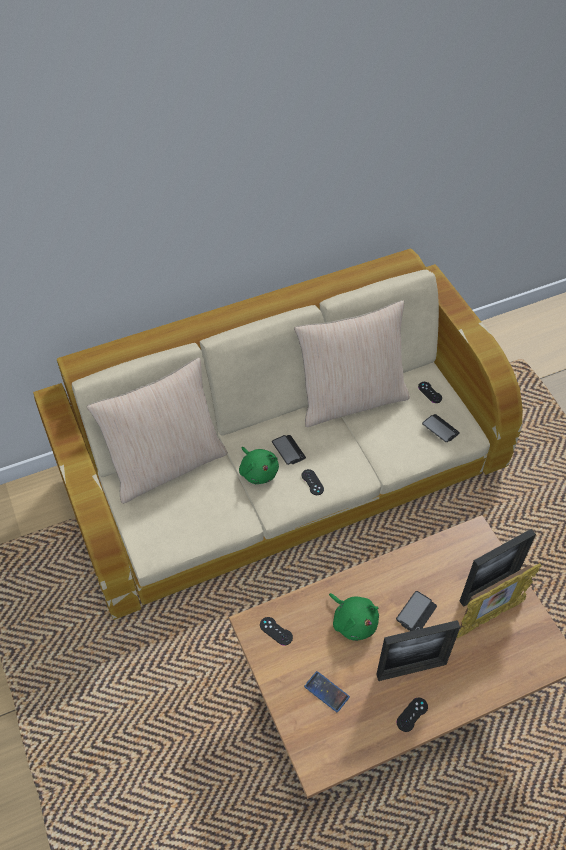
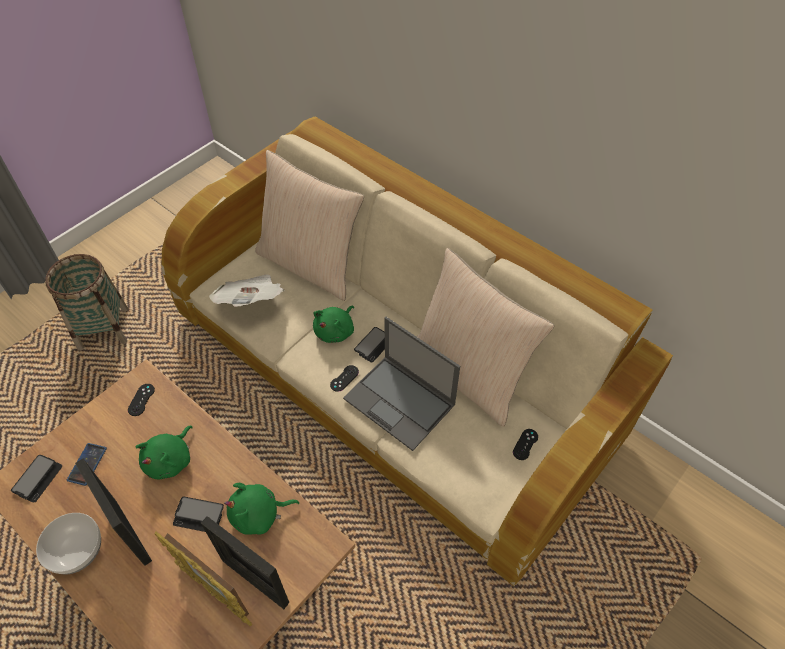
camera: 65 degrees right, 0 degrees up
(79, 707) = (104, 329): none -> basket
(185, 525) = (252, 302): none -> newspaper
(356, 452) = (400, 402): none -> laptop
(412, 714) = (78, 550): black game controller -> bowl
(433, 569) = (259, 515): none -> green plush toy
(440, 429) = (478, 472): phone -> phone (37, 479)

